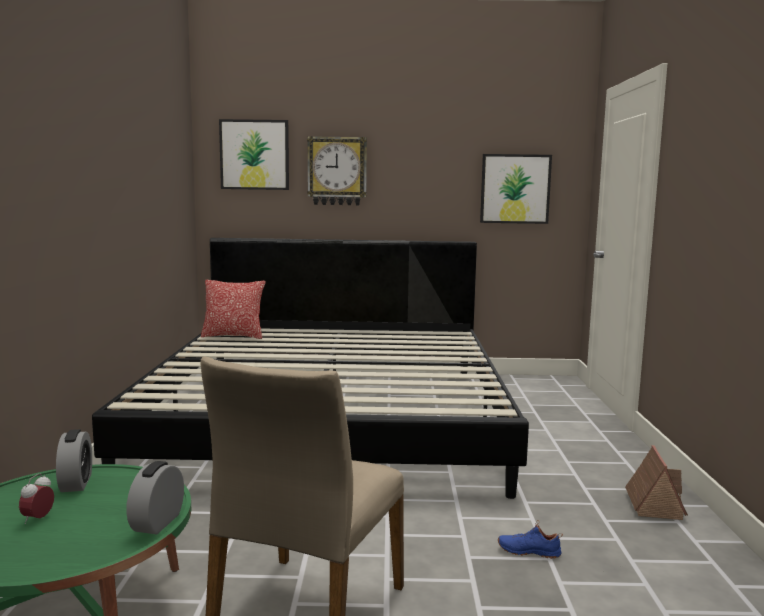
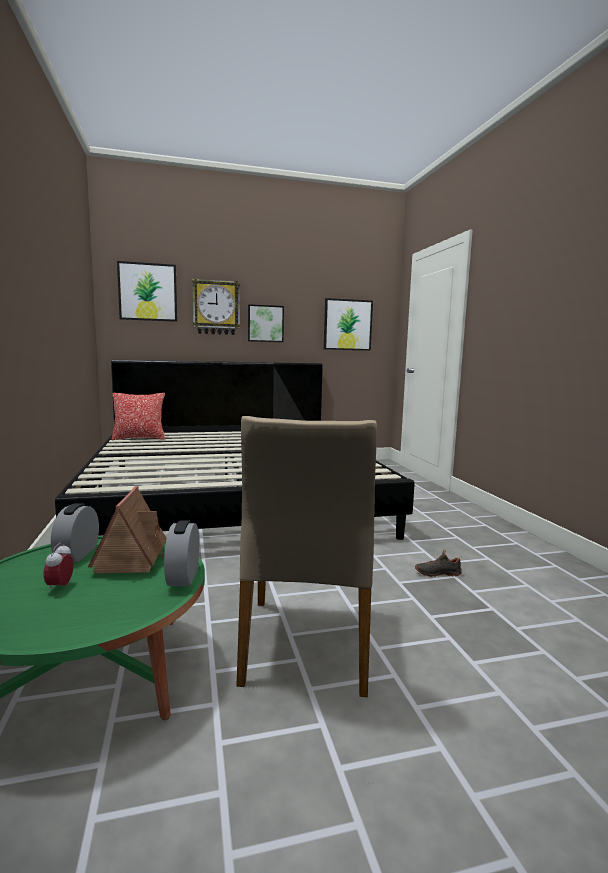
camera: 15 degrees left, 0 degrees up
(76, 483) = (77, 554): alarm clock -> alarm clock turned 150 degrees counterclockwise
(400, 190) = (265, 323): none -> picture
(528, 551) = (437, 573): blue shoe -> black shoe
(653, 504) = (494, 534): toy house -> toy house (131, 557)

